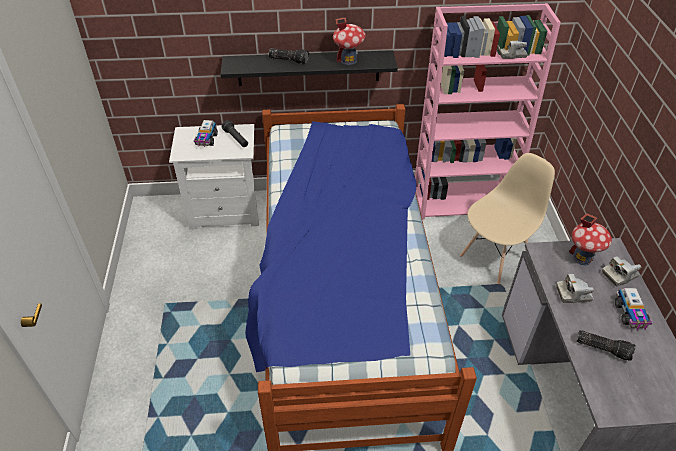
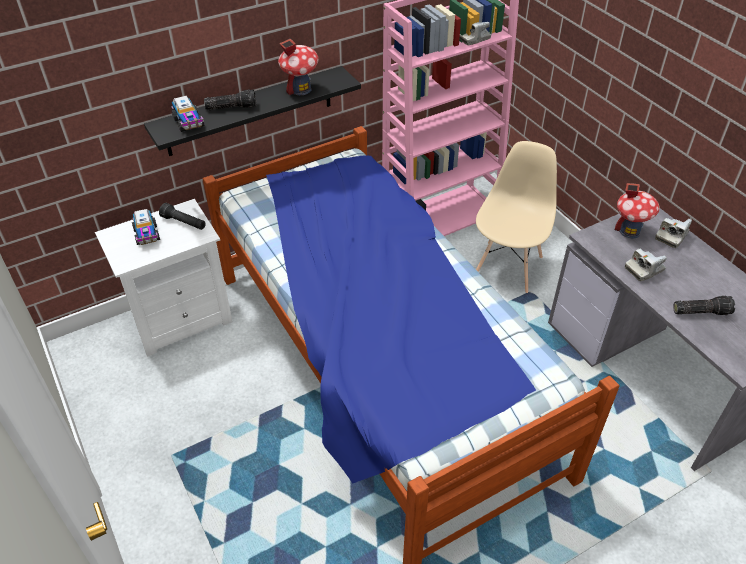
camera: 25 degrees left, 0 degrees up
(630, 314) = (703, 270): toy truck -> toy truck (189, 123)

